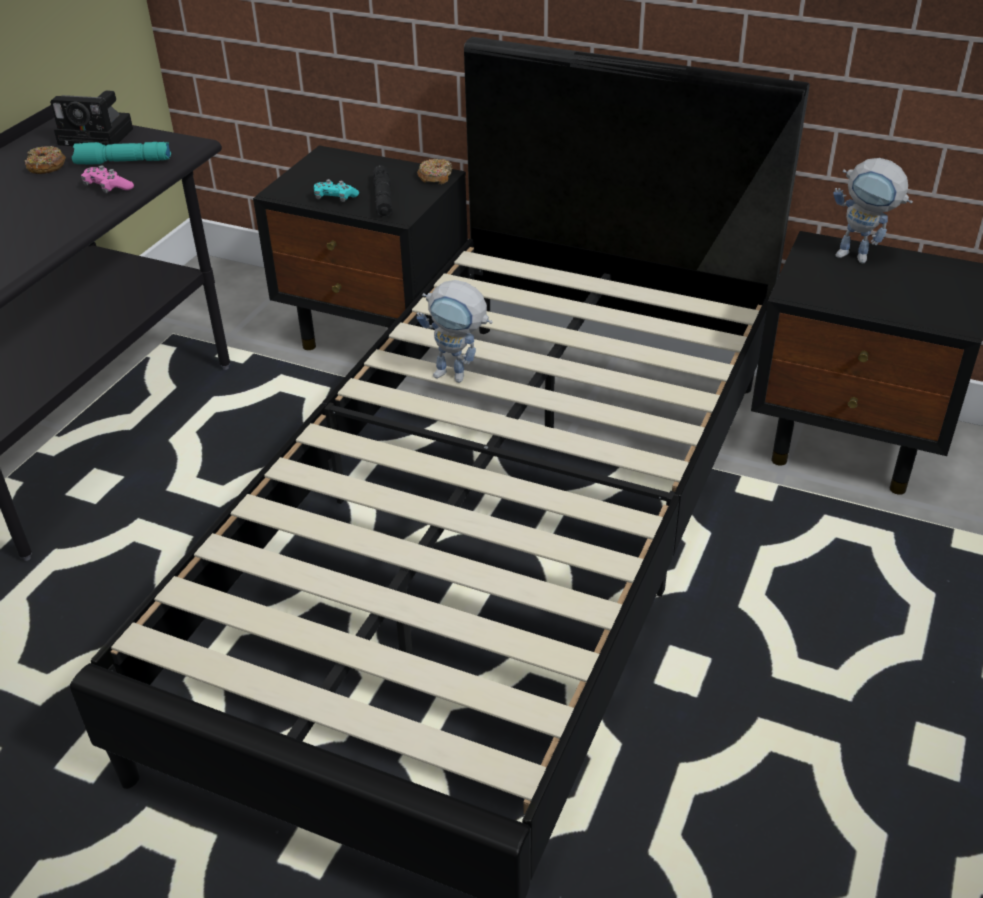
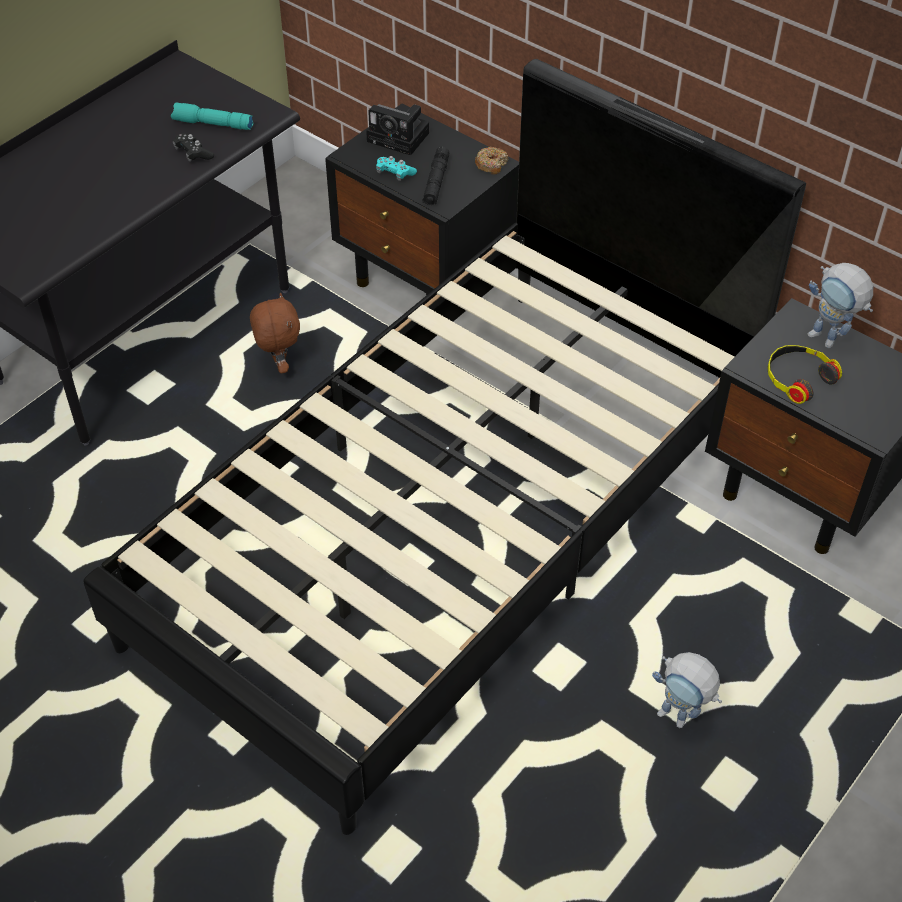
camera: 15 degrees right, 10 degrees up
(46, 166) = (150, 117): donut -> none
(99, 136) = (201, 87): camera -> camera (401, 137)
(108, 188) = (193, 153): pink game controller -> black game controller
(241, 436) = (279, 365): none -> brown plush toy
(459, 376) = (451, 372): toy robot -> toy robot (680, 720)
(850, 292) = (798, 378): none -> headphones

